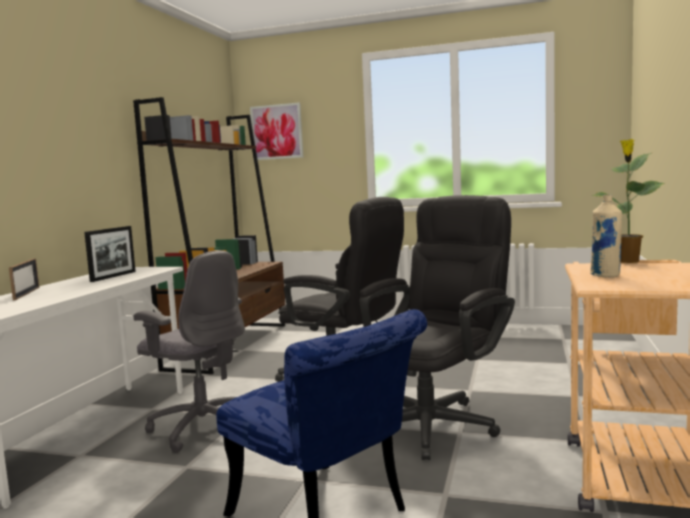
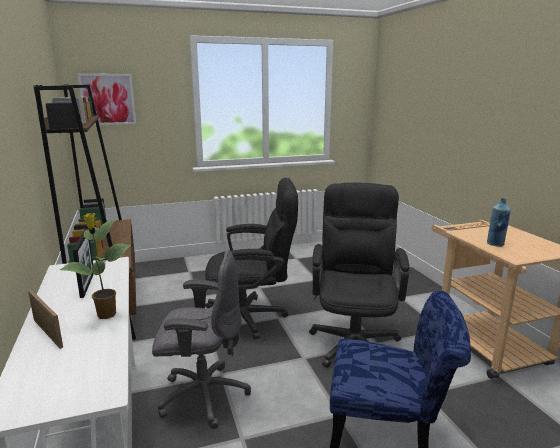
camera: 35 degrees left, 10 degrees up
(605, 275) = (495, 244): beige bottle -> blue bottle
(627, 261) = (476, 227): potted plant -> potted plant (106, 315)

